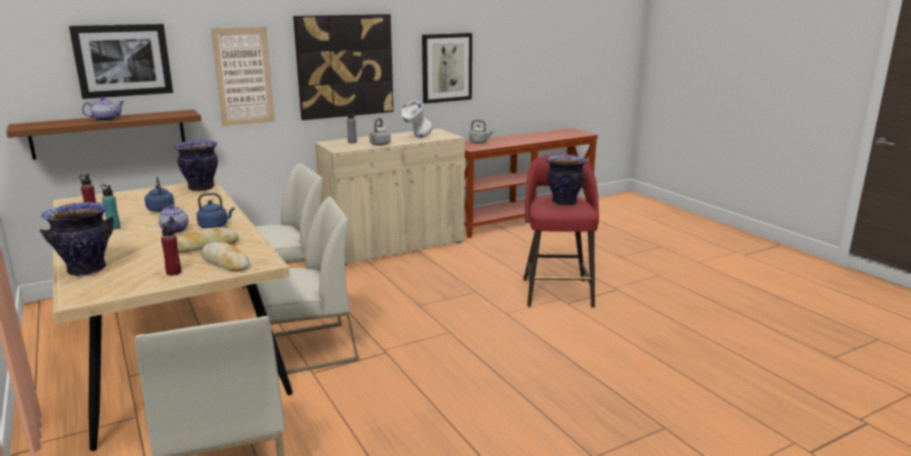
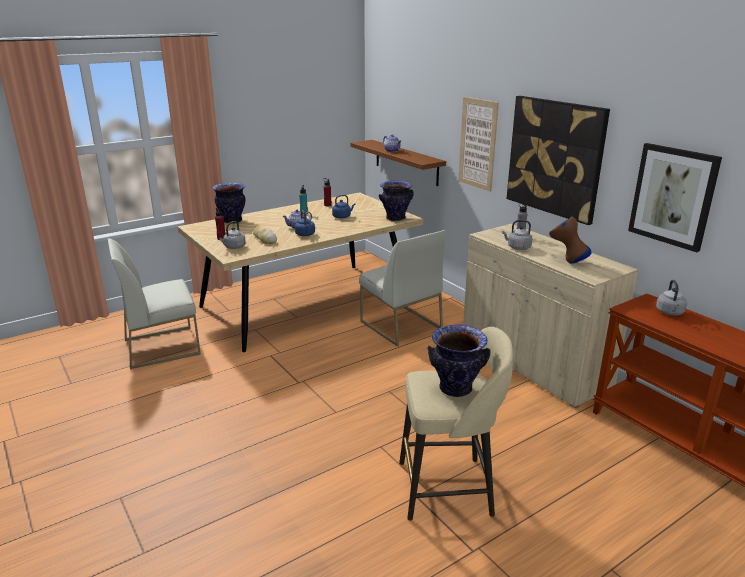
camera: 85 degrees right, 5 degrees up
(123, 60) = (418, 111): picture -> none
(225, 263) = (234, 247): bread -> grey kettle
(306, 350) = (303, 348): white chair -> none
(417, 138) = (566, 261): white vase -> brown vase
(557, 291) = (448, 488): red stool -> beige stool

